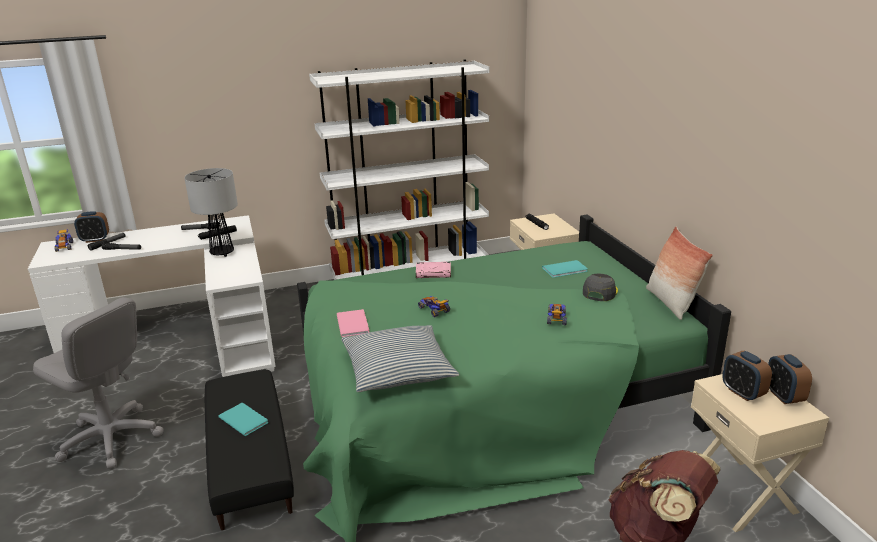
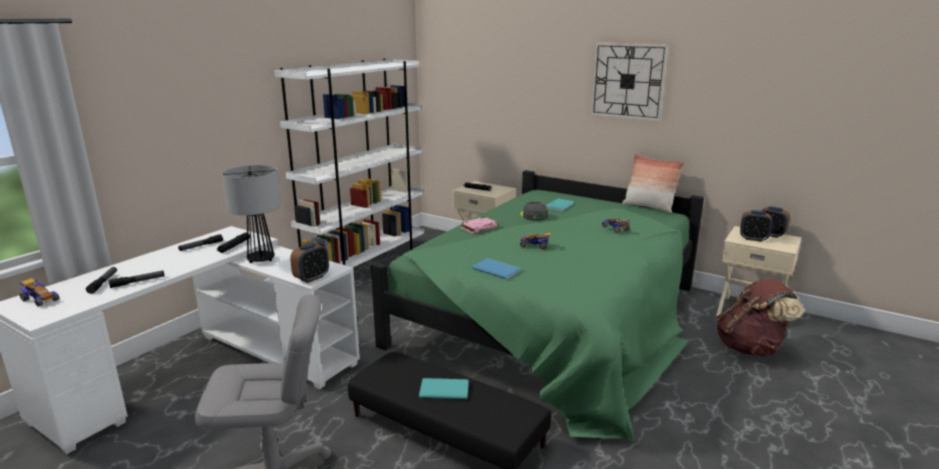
camera: 40 degrees left, 5 degrees down
(95, 240) = (74, 284): alarm clock -> alarm clock (311, 278)
(354, 323) = (496, 269): pink book -> blue book
(398, 369) = (586, 283): pillow -> none
(600, 292) = (608, 210): grey cap -> grey cap (533, 216)
(677, 125) = (628, 81): none -> wall clock

